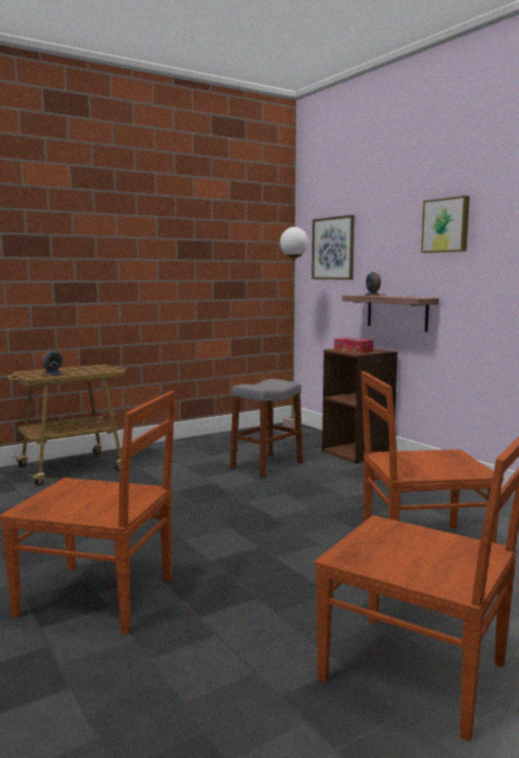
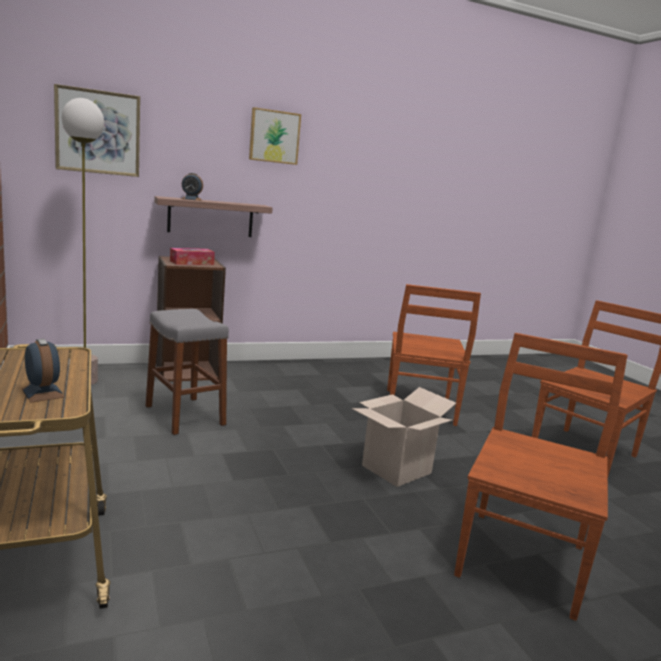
camera: 80 degrees left, 5 degrees up
(236, 540) = (396, 469): none -> cardboard box

